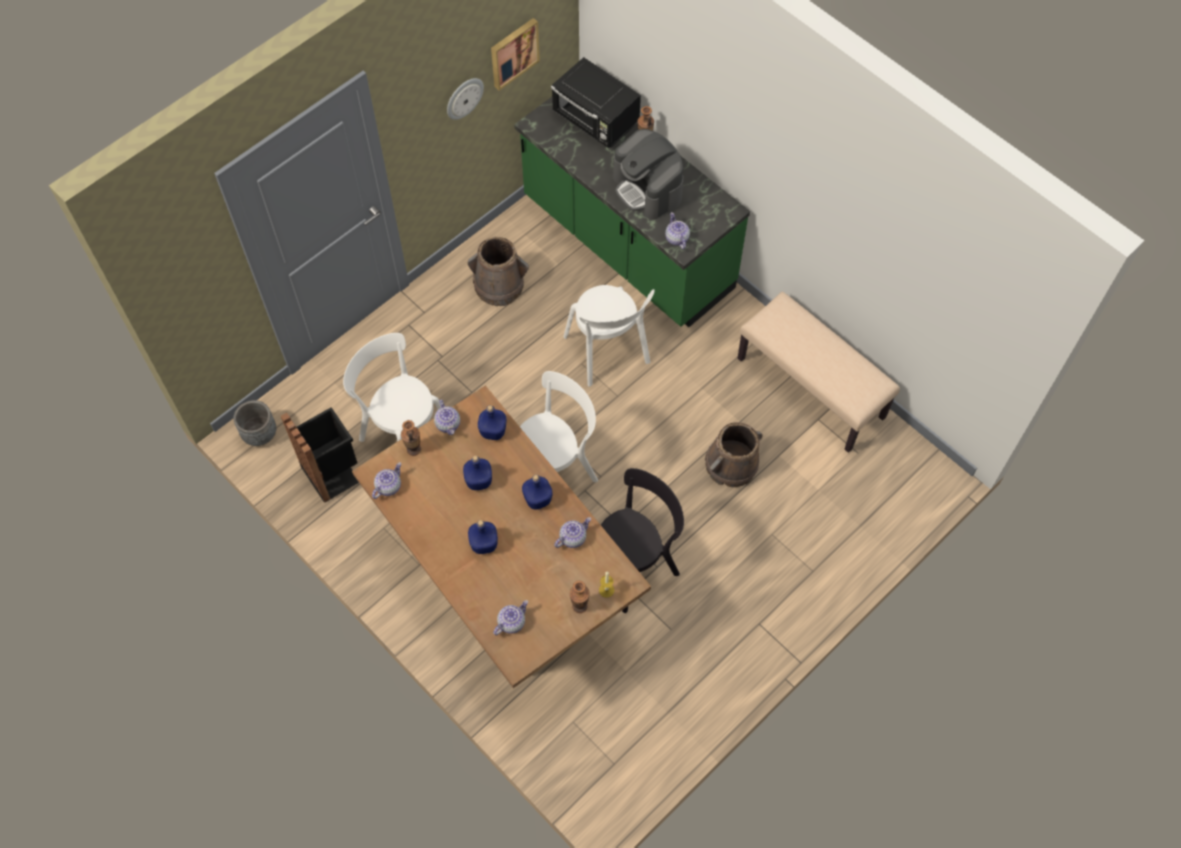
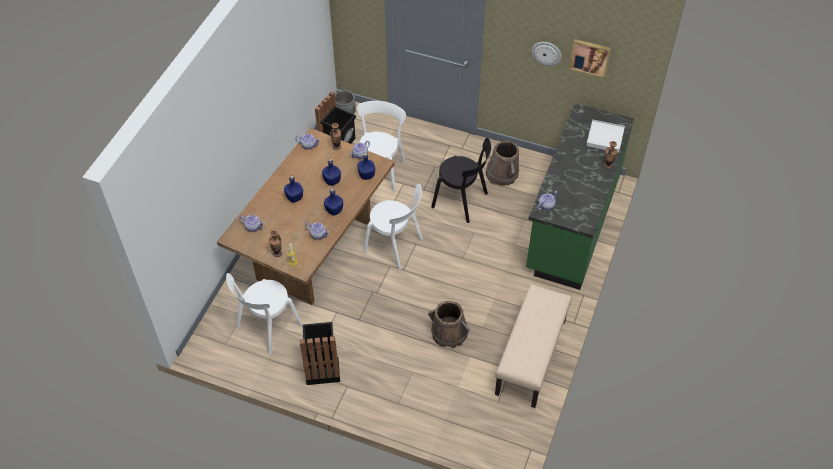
camera: 65 degrees right, 10 degrees down
(596, 121) = (605, 137): black microwave -> white tray
(608, 353) = (489, 242): white chair -> white chair (267, 328)
(634, 564) = (354, 307): black chair -> black chair (462, 201)
(648, 189) = (573, 179): coffee machine -> none
(717, 645) = (322, 369): none -> black trash can

